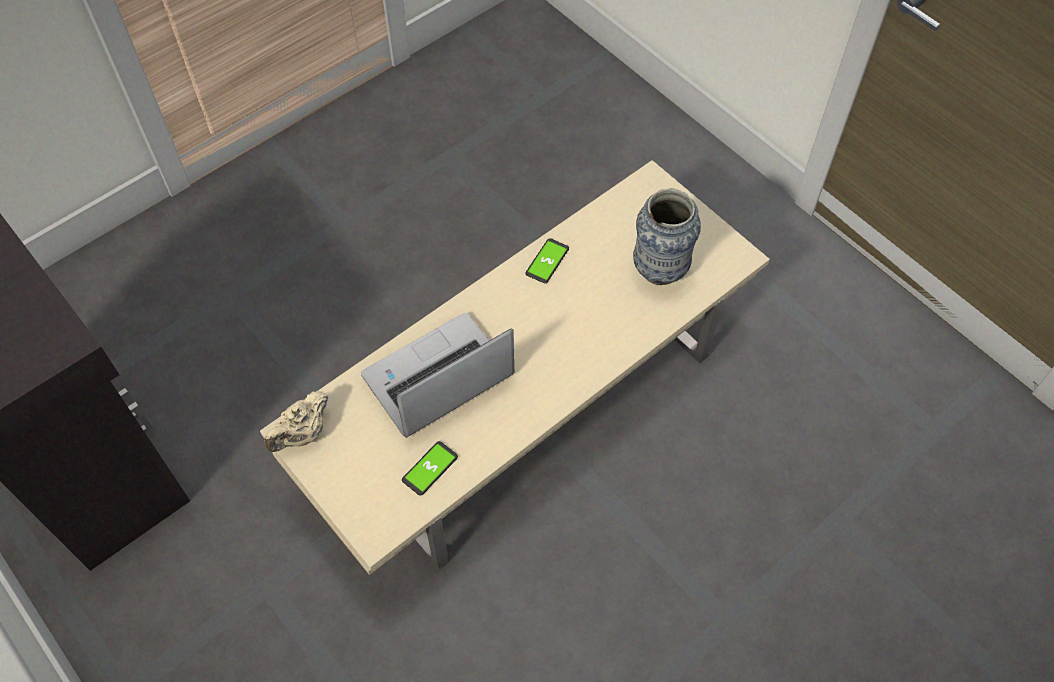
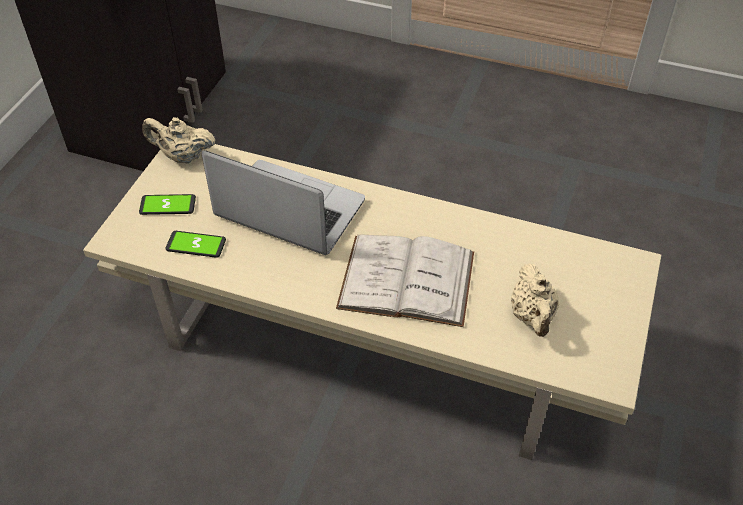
camera: 60 degrees right, 10 degrees down
(547, 261) = (468, 228): phone -> phone (167, 205)
(573, 331) = (406, 280): none -> white book
(660, 270) = (532, 317): vase -> beige teapot

